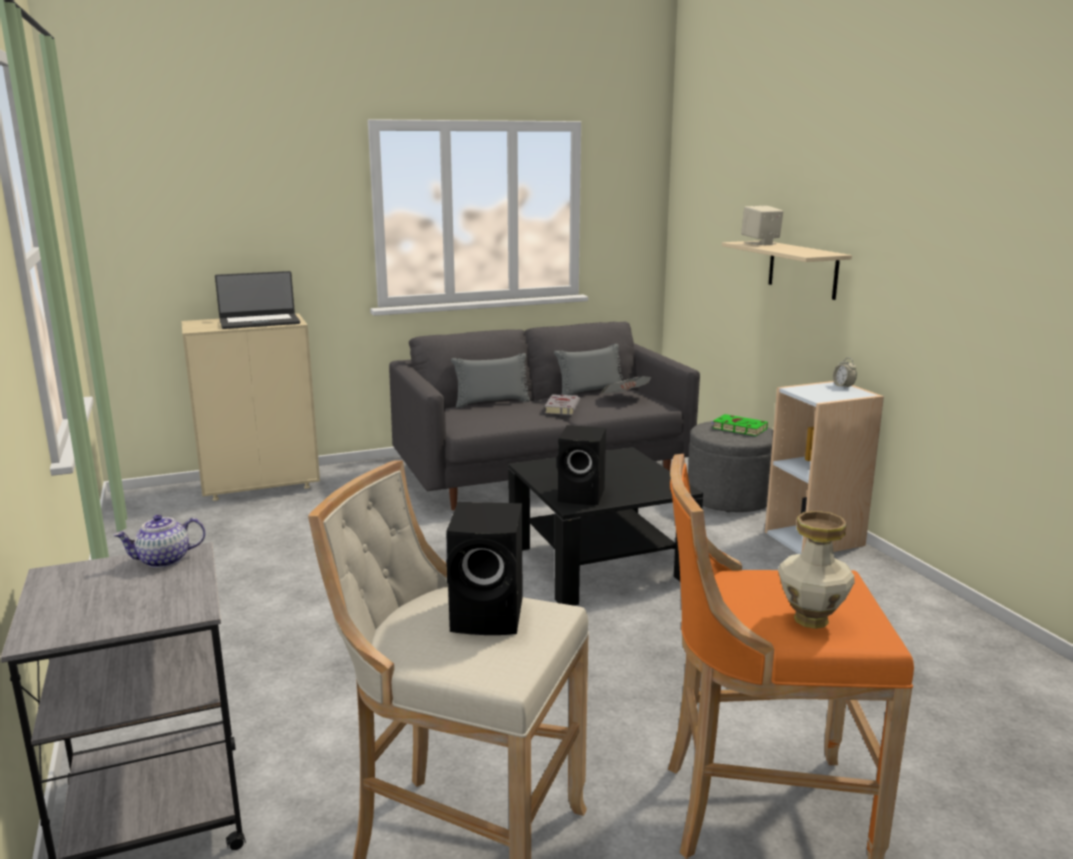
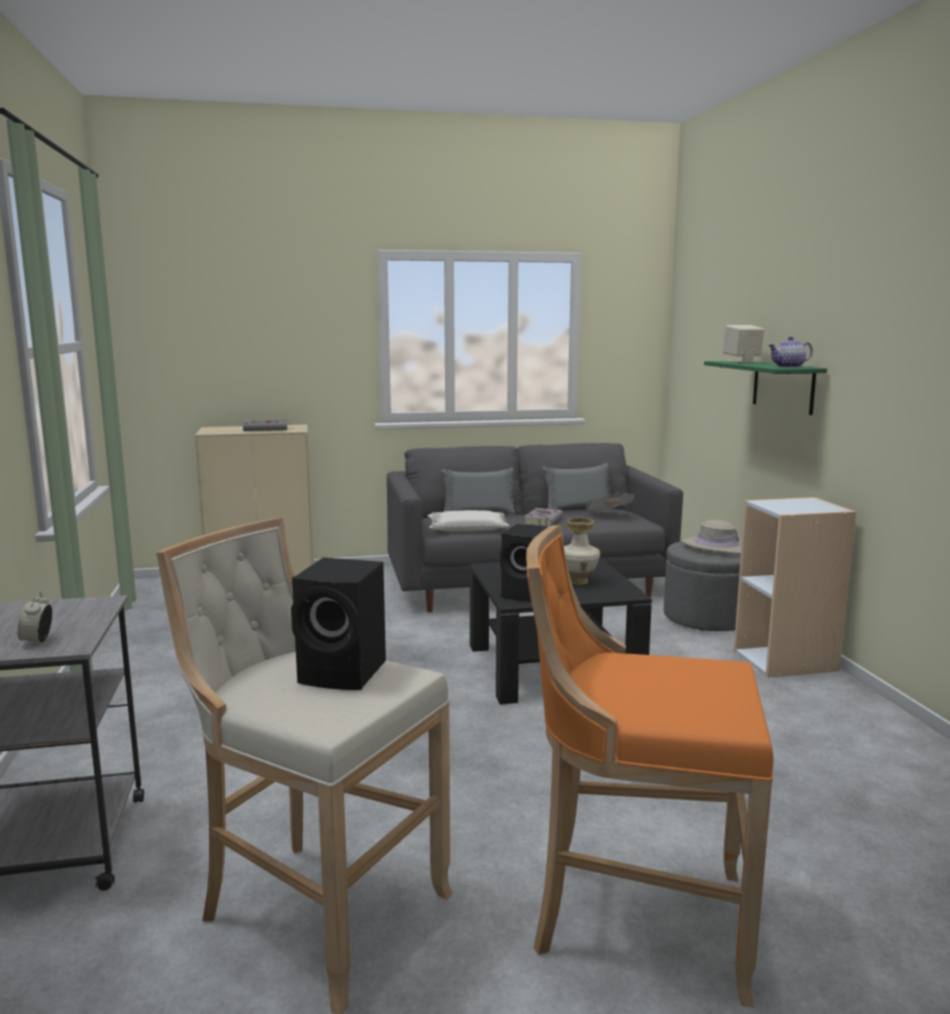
camera: 10 degrees right, 5 degrees down
(163, 560) = (74, 606): teapot -> teapot (789, 367)
(259, 322) = (267, 429): laptop -> grey book
(489, 420) = (467, 527): none -> white pillow
(738, 428) = (716, 546): green book -> beige hat
(802, 269) = (783, 386): beige shelf -> green shelf
(810, 620) = (672, 701): vase -> vase (578, 581)
(843, 386) = (816, 502): alarm clock -> alarm clock (37, 641)

